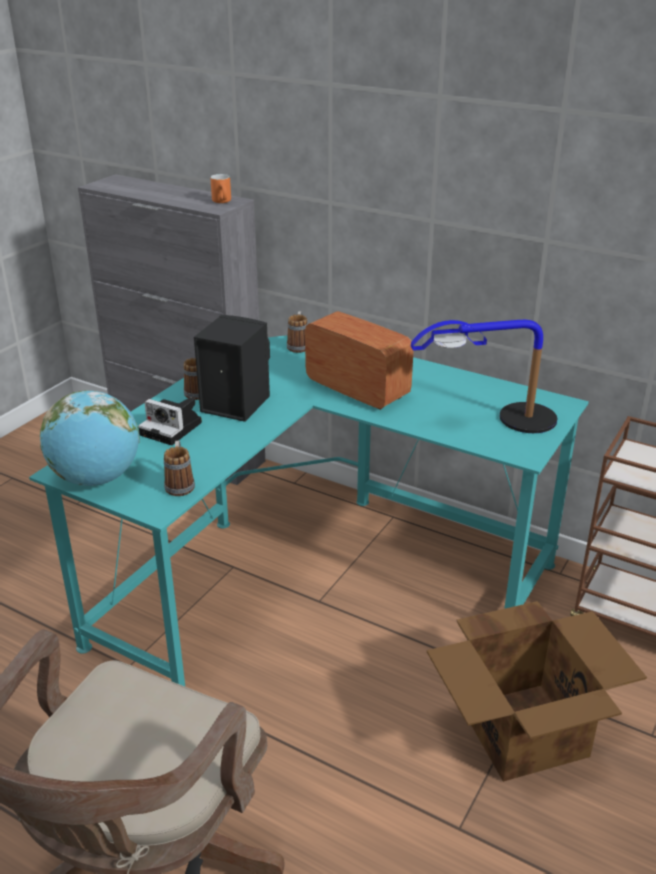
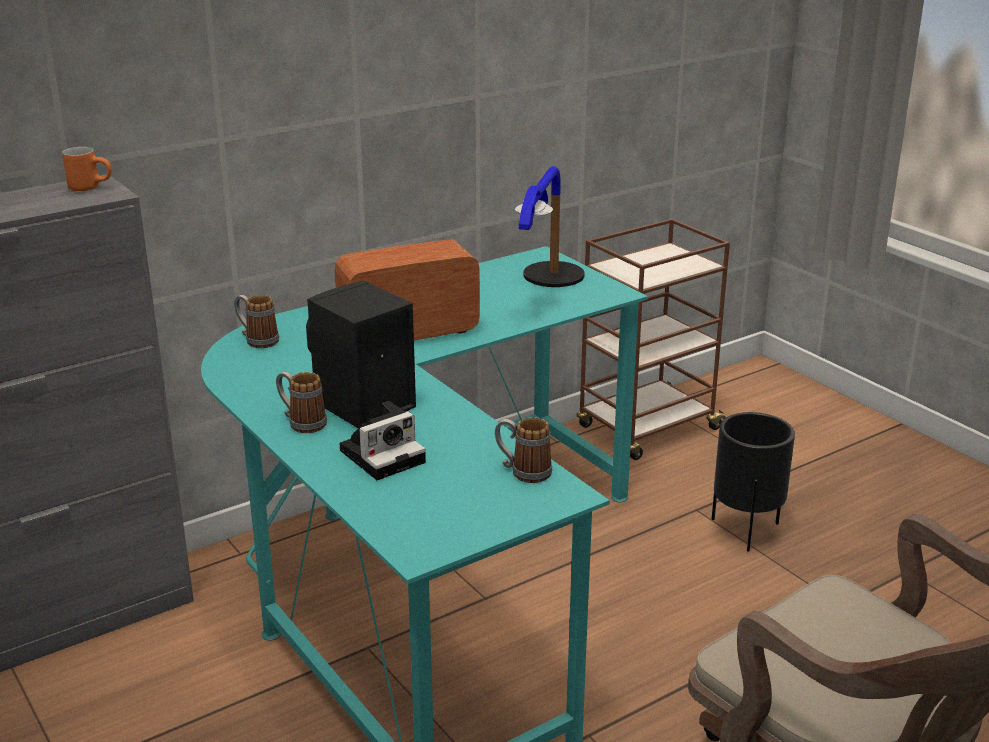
camera: 65 degrees left, 5 degrees down
(97, 479) = (461, 526): globe -> none
(525, 730) = (746, 532): cardboard box -> black planter

